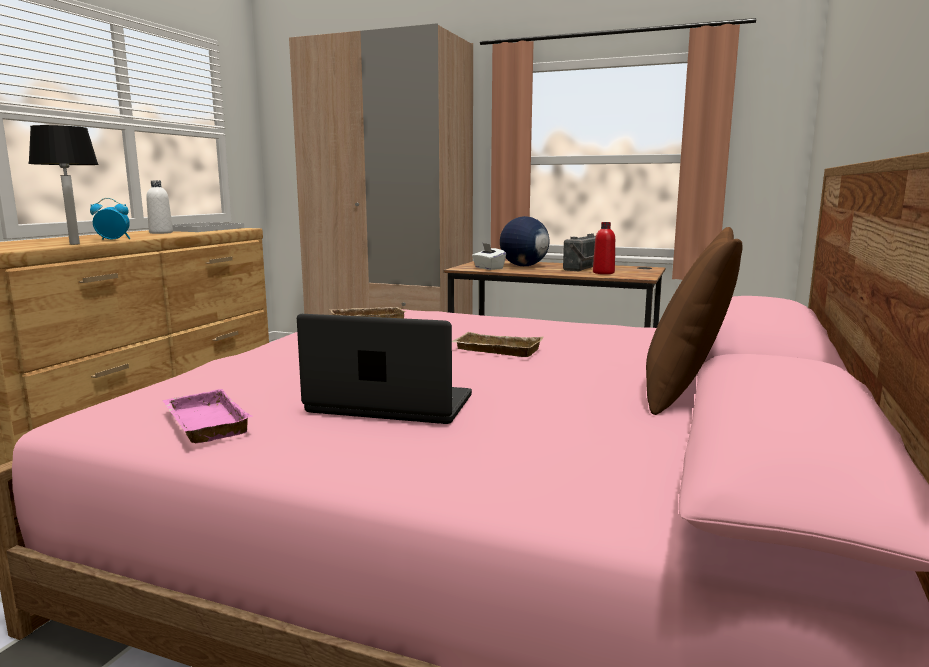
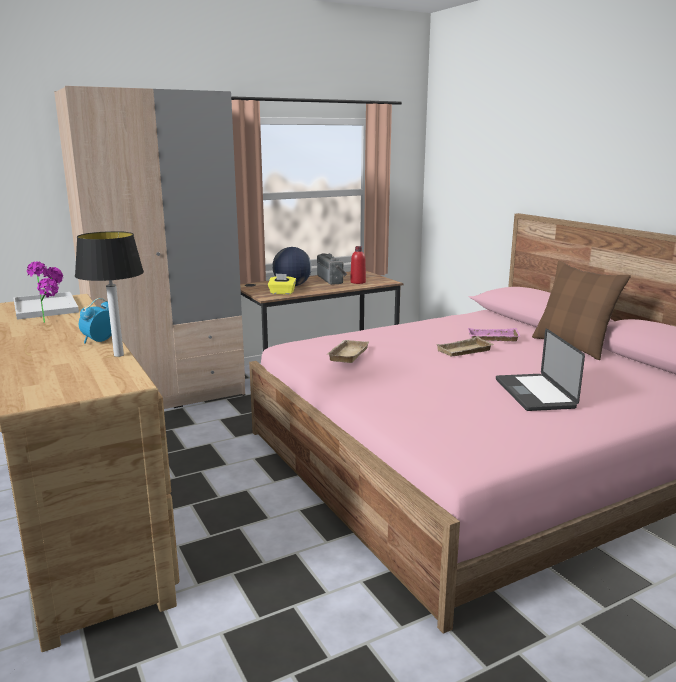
camera: 50 degrees left, 5 degrees up
(161, 233) = (53, 321): white bottle -> potted plant
(203, 423) = (518, 435): pink tray -> pink tray (492, 338)
(390, 404) = (534, 393): laptop -> laptop turned 60 degrees counterclockwise
(488, 268) = (282, 293): white tissue box -> yellow tissue box

